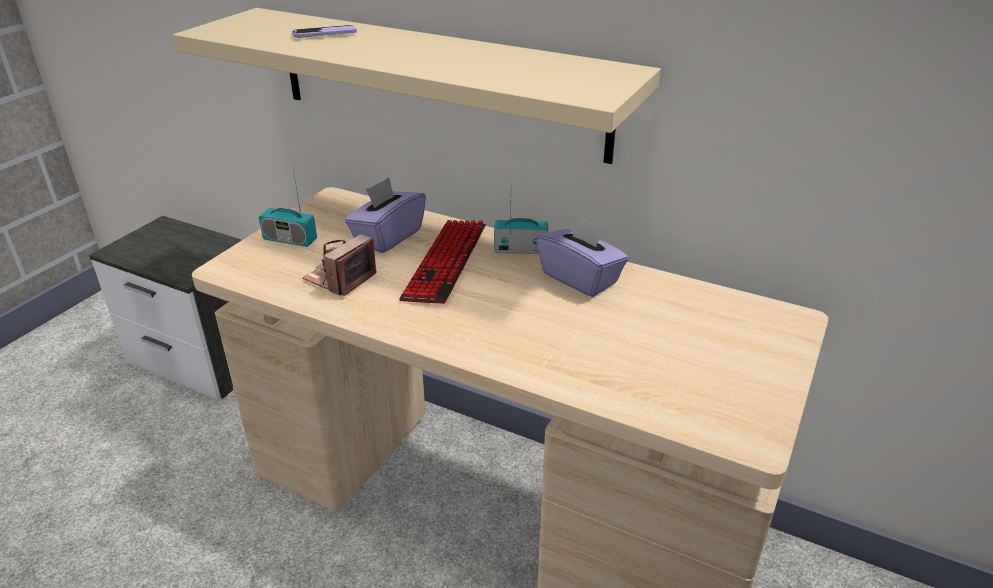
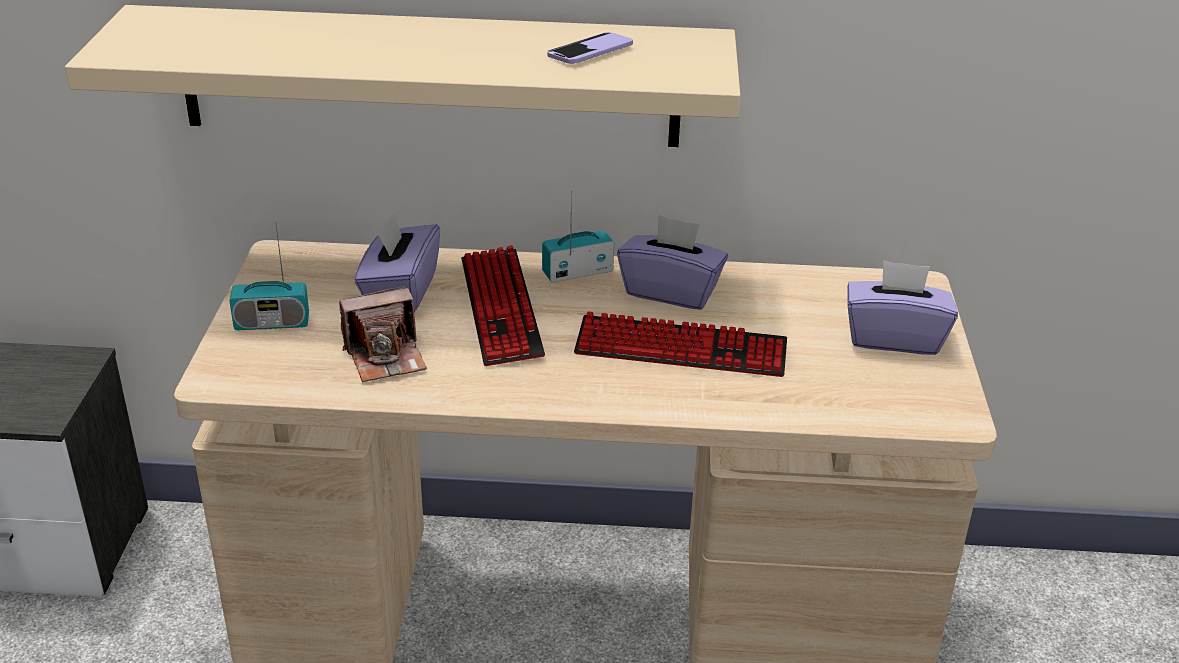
camera: 25 degrees left, 0 degrees up
(324, 34) = (284, 36): phone -> phone (590, 51)
(340, 278) = (386, 357): camera -> camera turned 120 degrees counterclockwise
(554, 323) = (680, 349): none -> keyboard
(743, 357) = (894, 337): none -> purple tissue box

